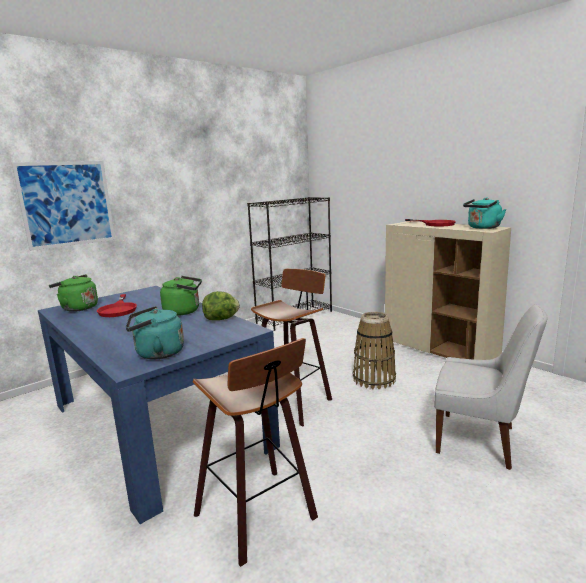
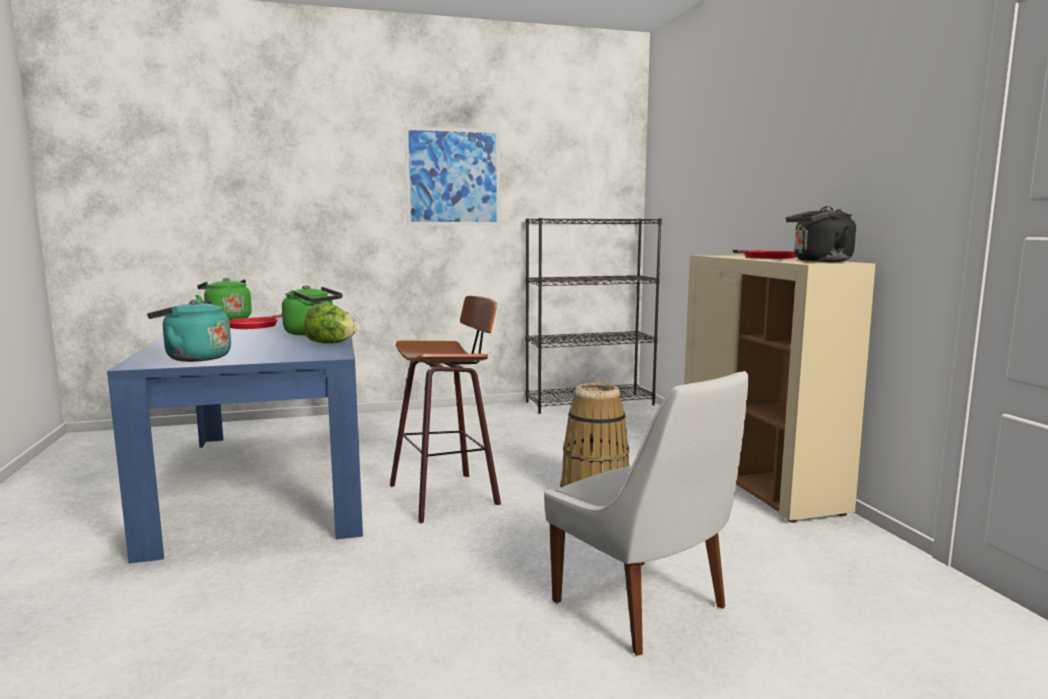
camera: 25 degrees right, 5 degrees down
(67, 204) = (266, 198): picture -> picture (453, 177)
(260, 516) = (243, 595): stool -> none
(482, 228) = (819, 261): turquoise kettle -> black kettle

